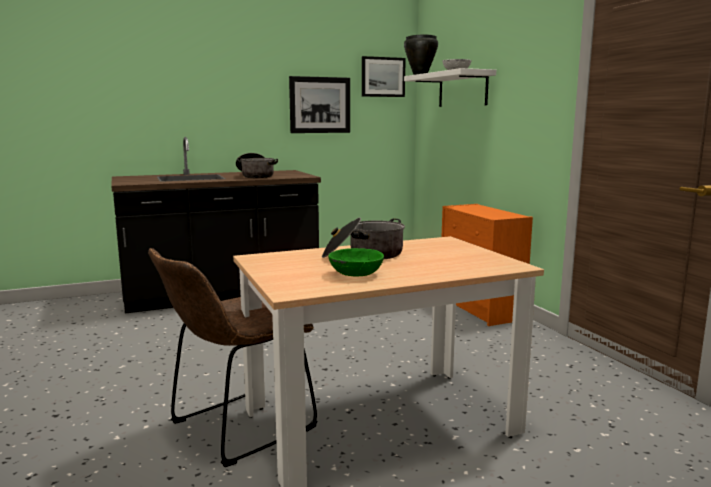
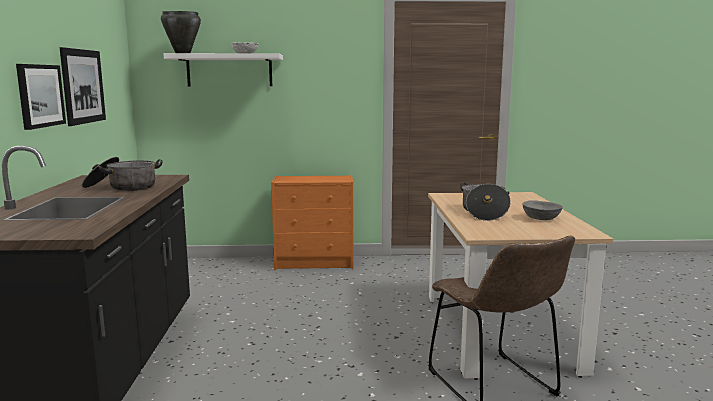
camera: 70 degrees left, 0 degrees up
(355, 274) = (540, 218): green bowl -> grey bowl
(383, 77) = (114, 51): picture -> picture (40, 95)

